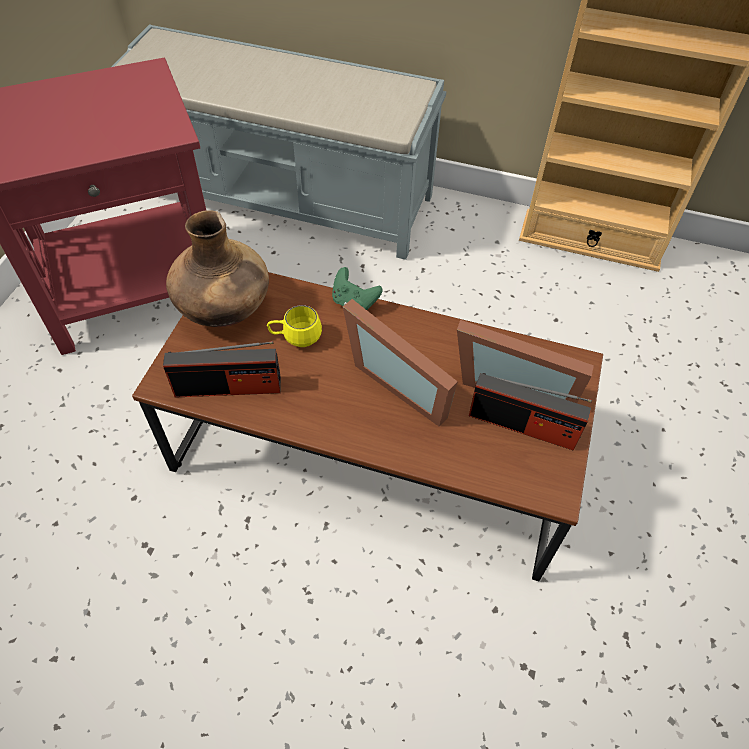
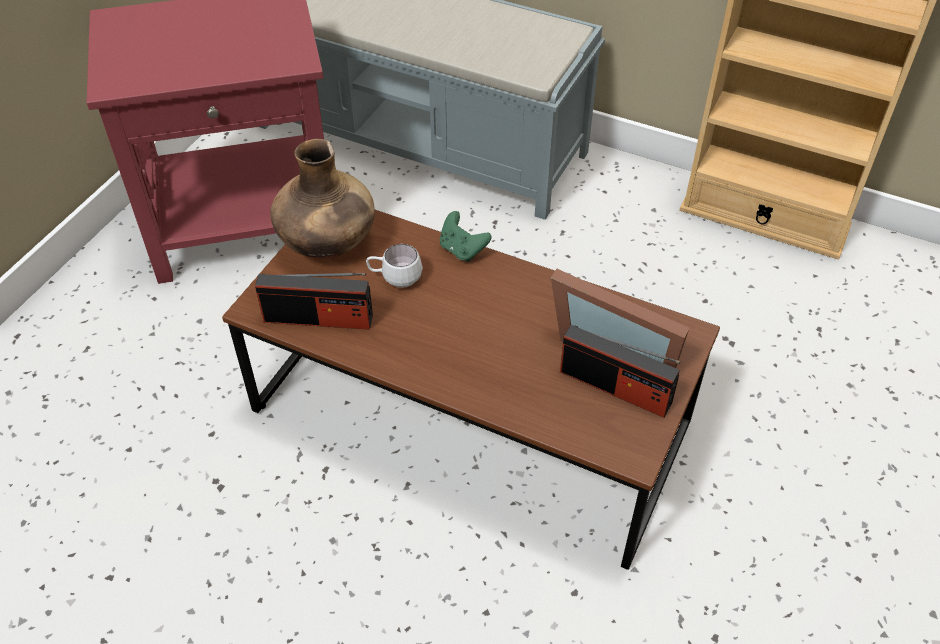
camera: 10 degrees right, 5 degrees down
(295, 338) = (395, 278): yellow mug -> white mug
(403, 380) = (498, 331): picture frame -> none

